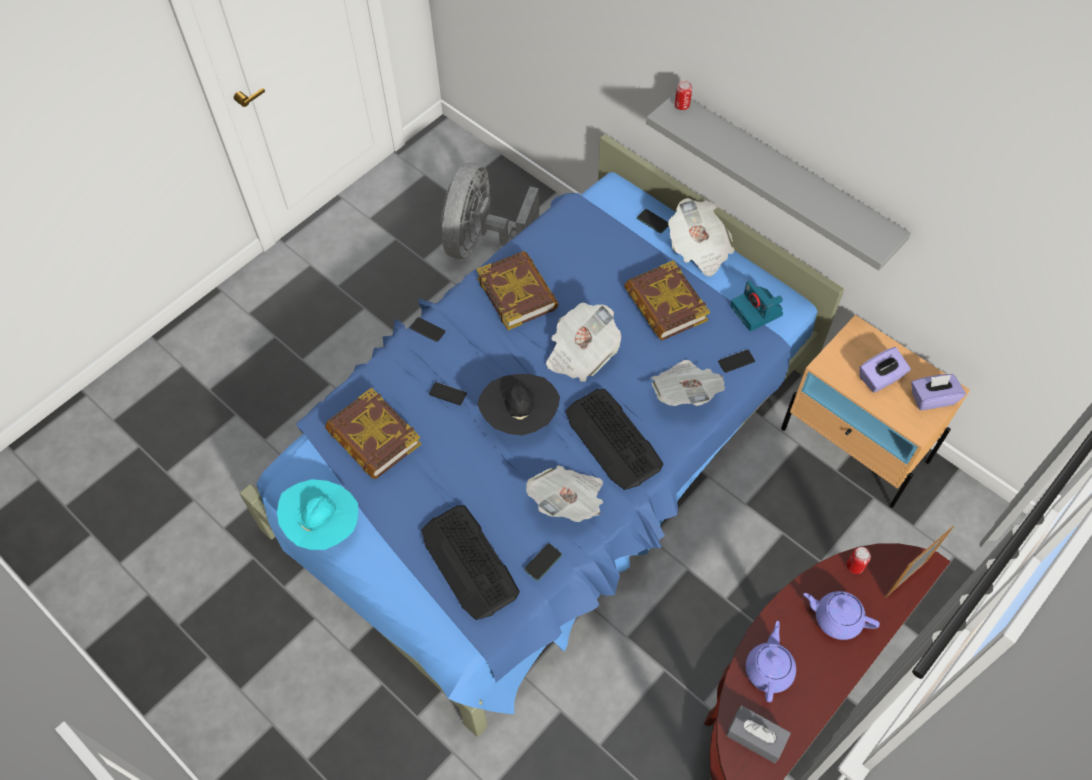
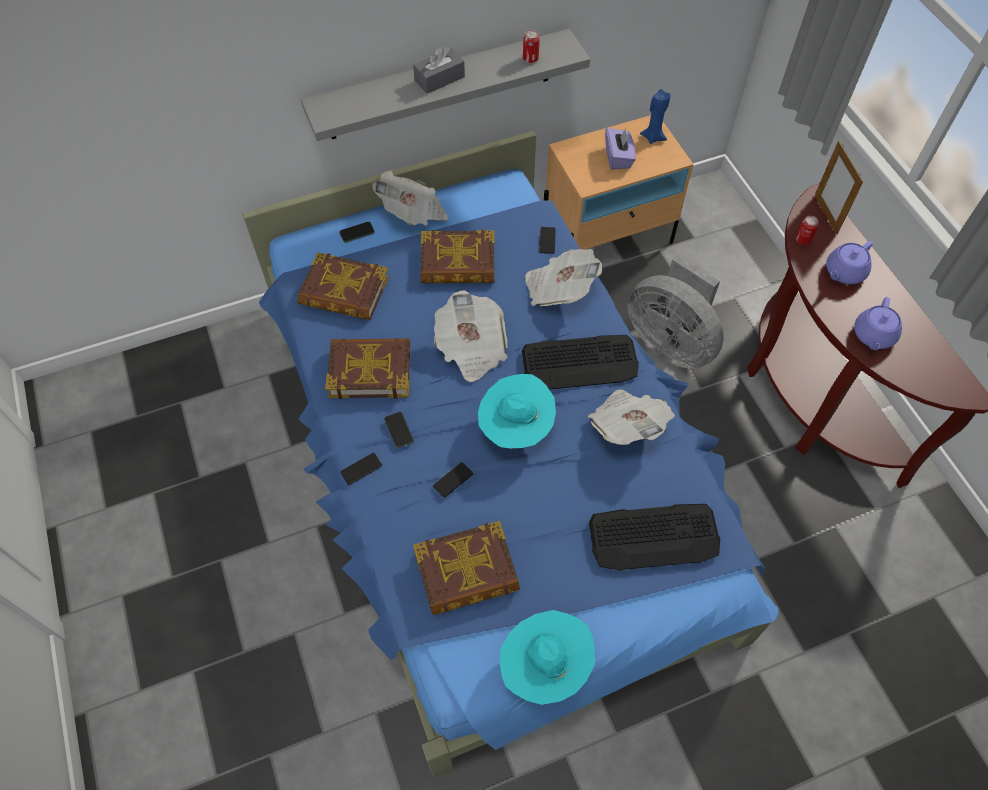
camera: 65 degrees left, 0 degrees up
(482, 241) = (217, 413): grey fan -> grey fan (670, 342)
(520, 417) = (515, 427): black hat -> turquoise hat
(543, 562) = (680, 473): phone -> phone (399, 430)
(584, 241) = (344, 292): none -> book
(682, 105) = (322, 103): can -> can (530, 59)
(756, 737) = (929, 371): grey tissue box -> grey tissue box (439, 79)
(757, 311) = (505, 204): camera -> none
(769, 669) = (873, 336): purple teapot -> purple teapot turned 105 degrees counterclockwise
(932, 398) = (653, 137): purple tissue box -> blue candle

